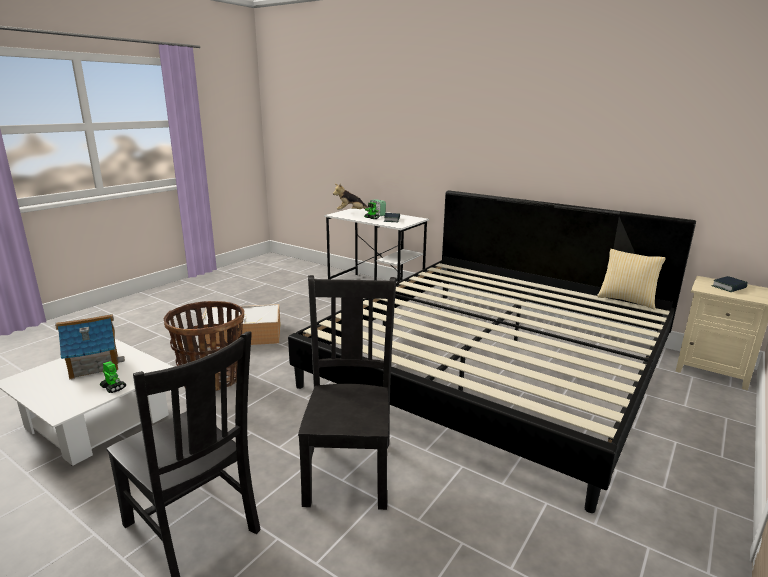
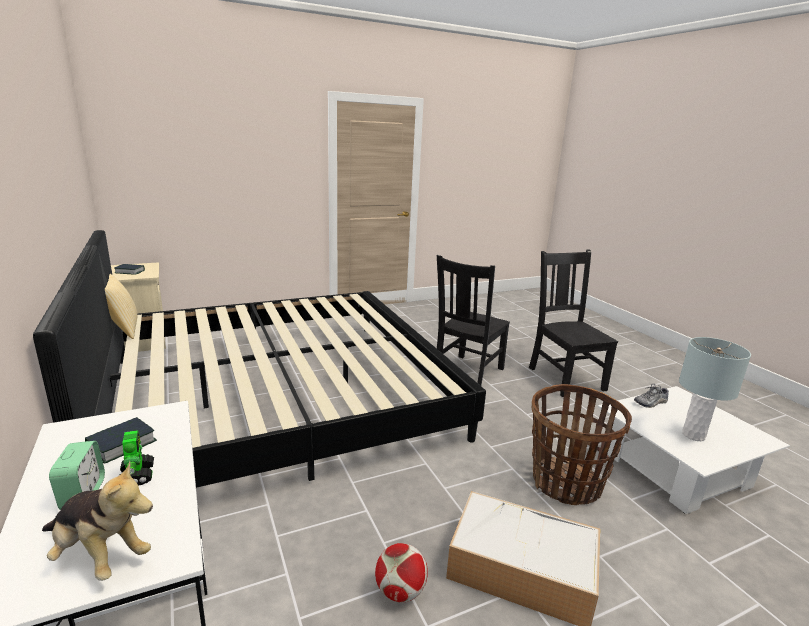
camera: 150 degrees left, 0 degrees up
(93, 364) = (694, 435): toy house -> grey table lamp
(113, 387) = (650, 402): toy robot -> shoe
(299, 316) = (400, 591): none -> football

